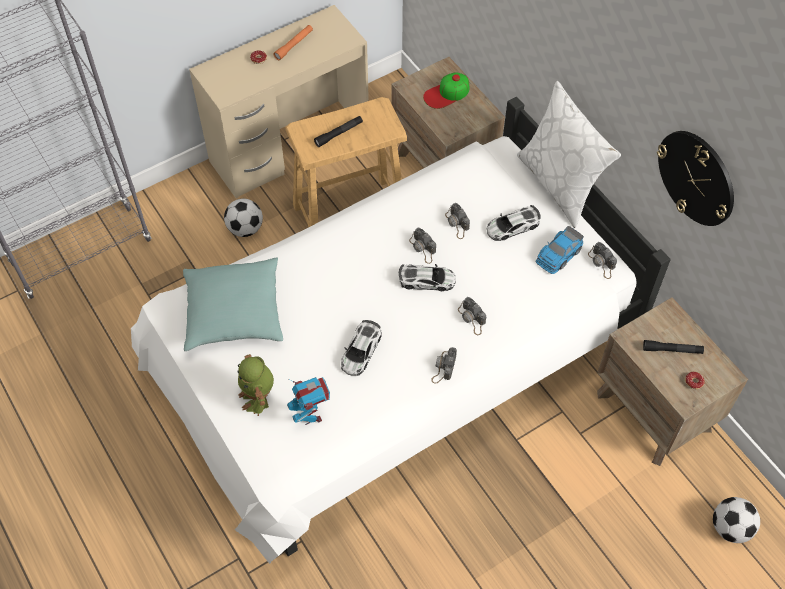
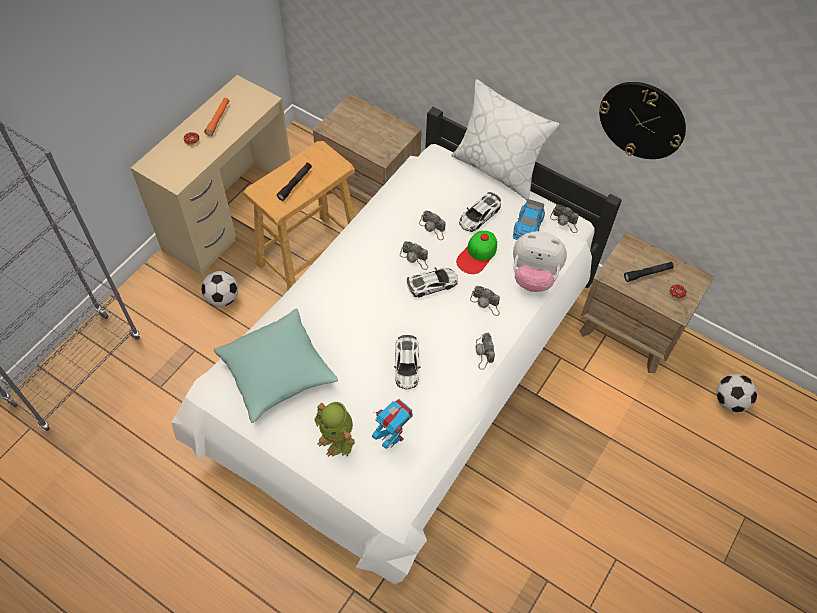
camera: 25 degrees left, 0 degrees up
(446, 93) = (364, 124): cap -> cap (477, 254)
(537, 309) = (534, 276): none -> plush toy

